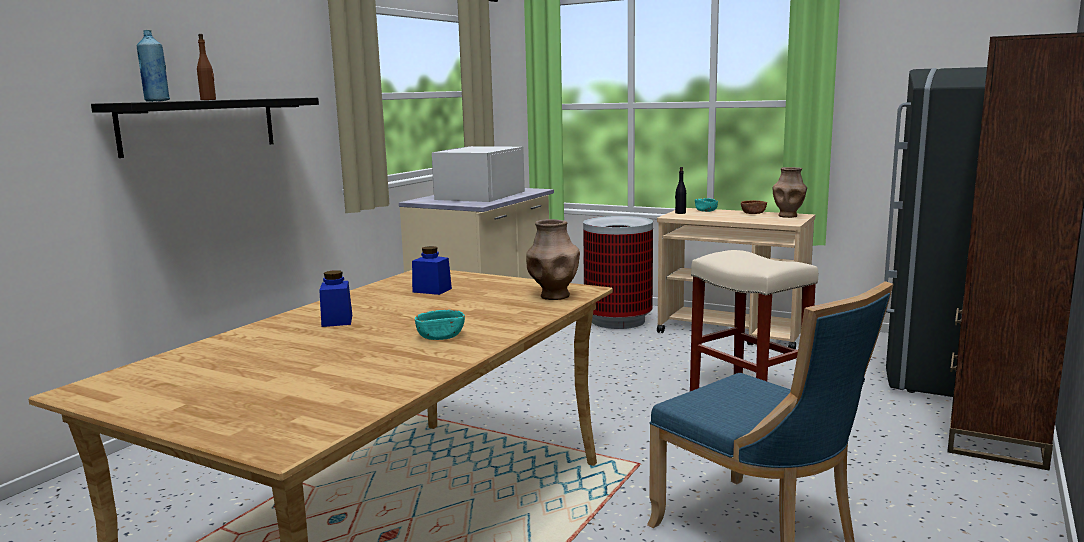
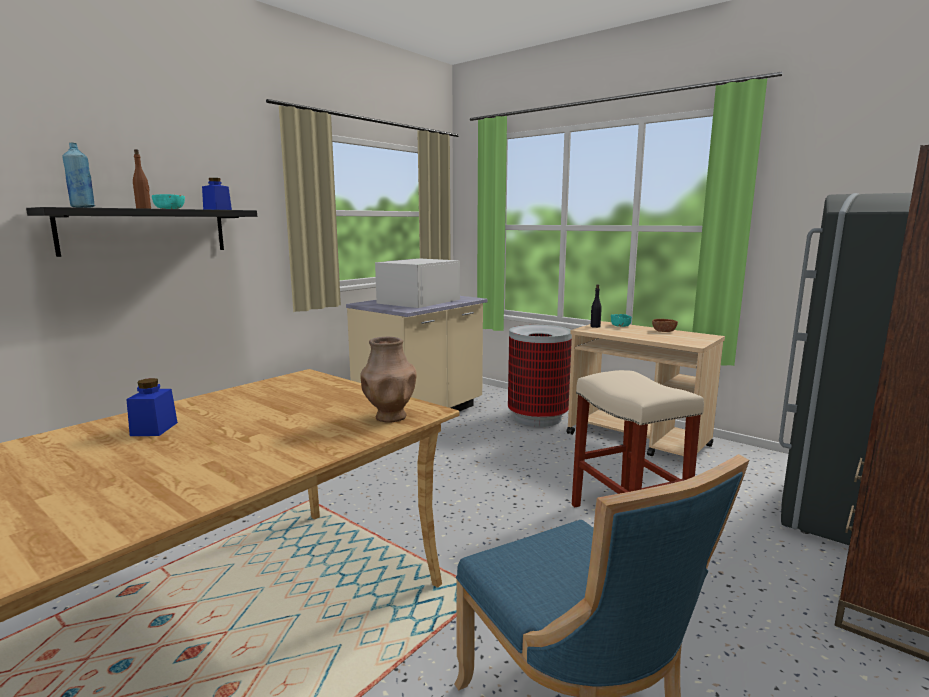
camera: 10 degrees right, 0 degrees up
(432, 290) = (285, 398): blue jar -> blue jar (217, 209)
(441, 337) = (219, 464): turquoise bowl -> turquoise bowl (169, 209)
(788, 216) = (696, 336): brown vase -> none

